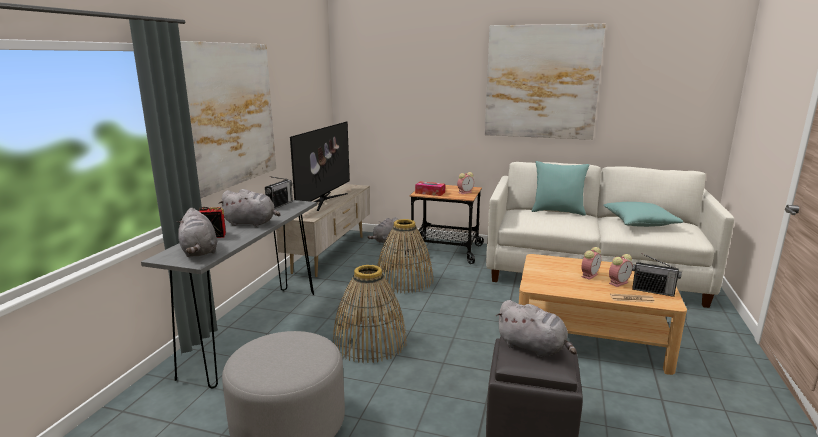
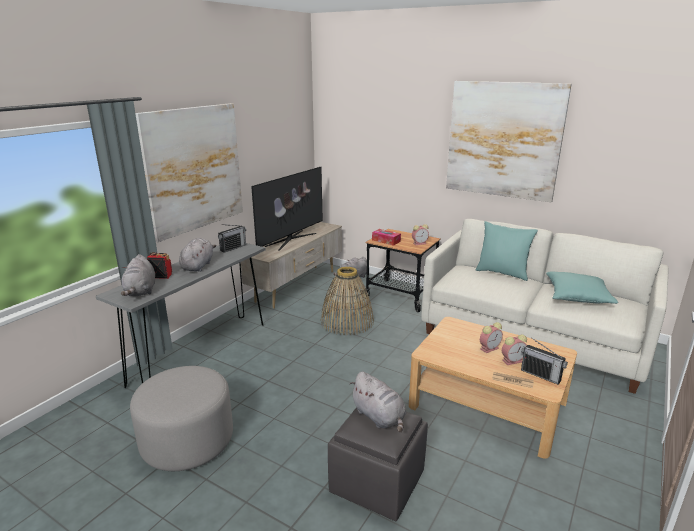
camera: 15 degrees right, 5 degrees up
(252, 223) = (198, 266): grey plush toy -> grey plush toy turned 105 degrees counterclockwise
(370, 342) = (286, 378): basket -> none

